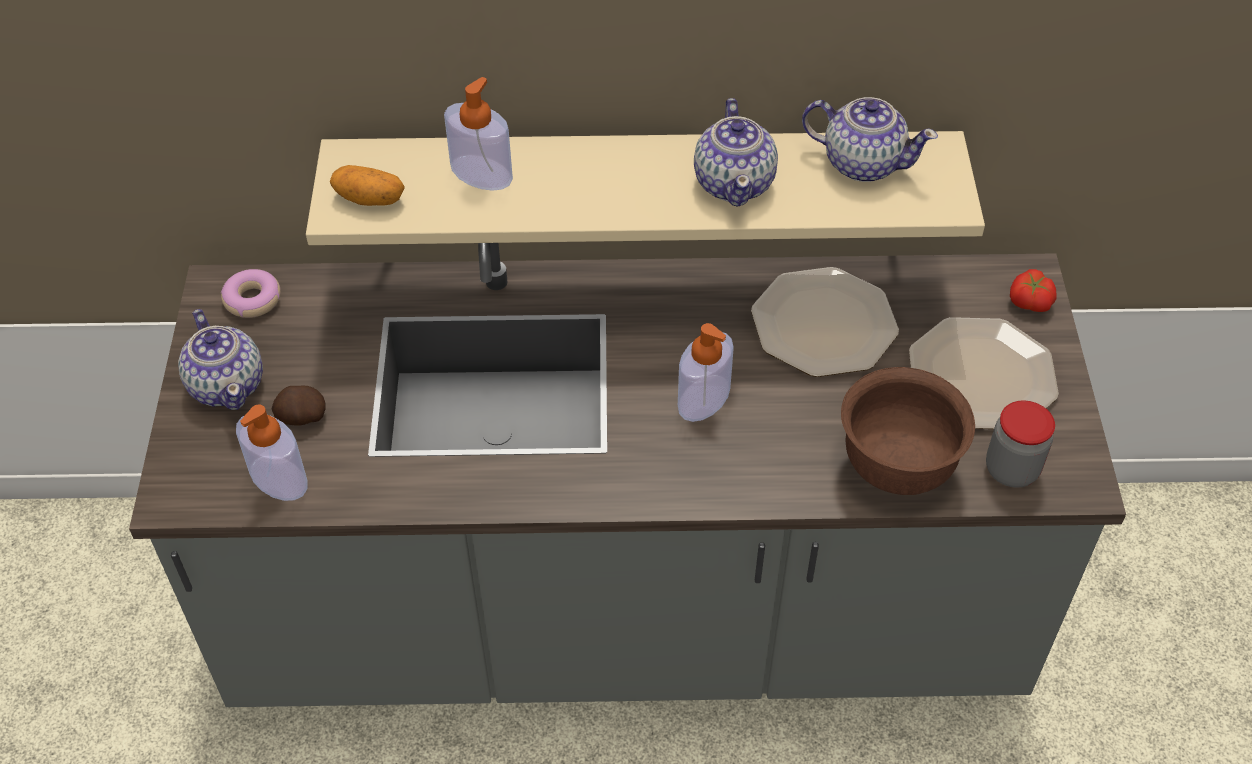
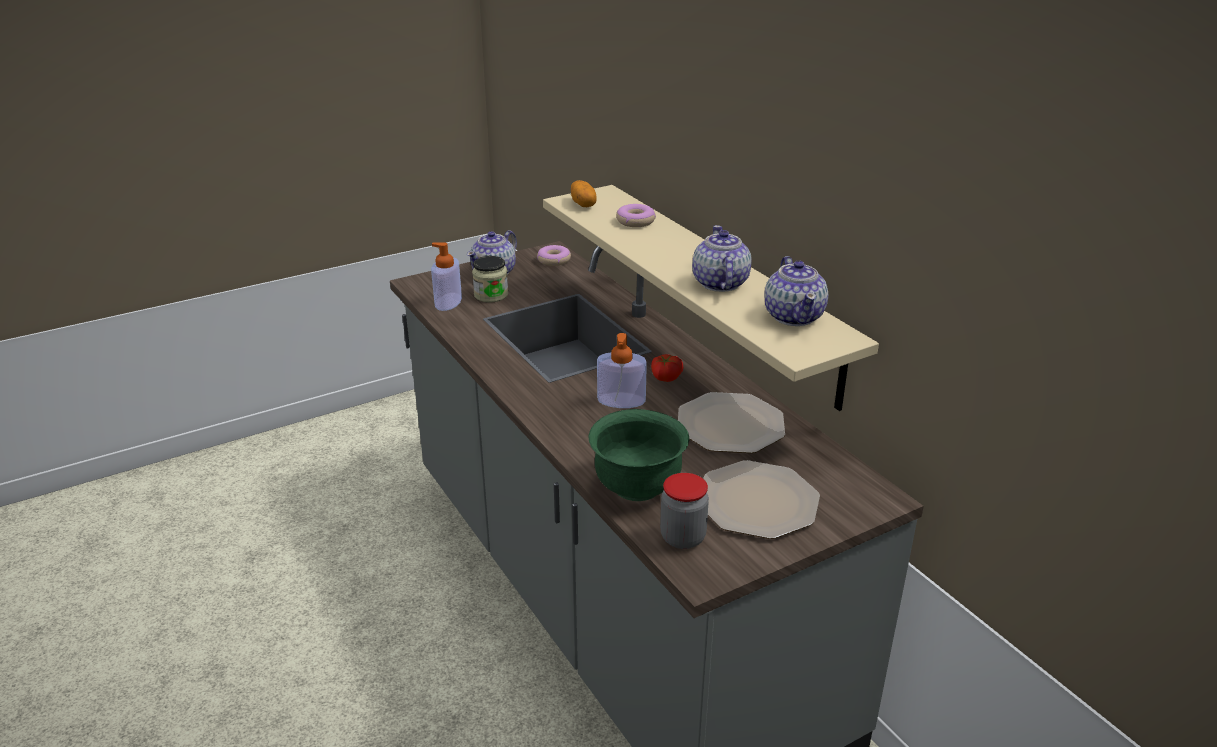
camera: 60 degrees right, 20 degrees down
(301, 418) = (491, 295): potato -> jar
(481, 173) = (635, 221): soap dispenser -> donut
(735, 183) = (719, 284): teapot -> teapot turned 120 degrees clockwise
(897, 466) = (638, 487): brown bowl -> green bowl
(1028, 302) = (855, 505): tomato -> tomato (665, 377)

